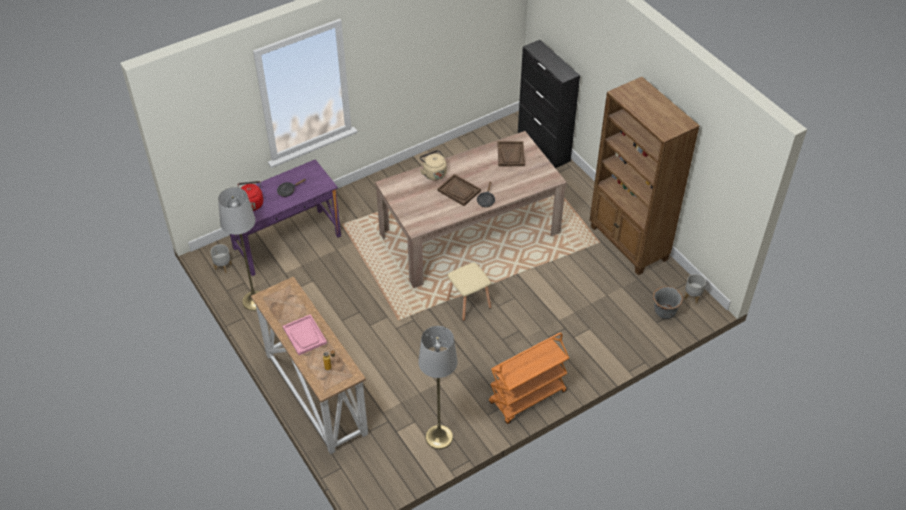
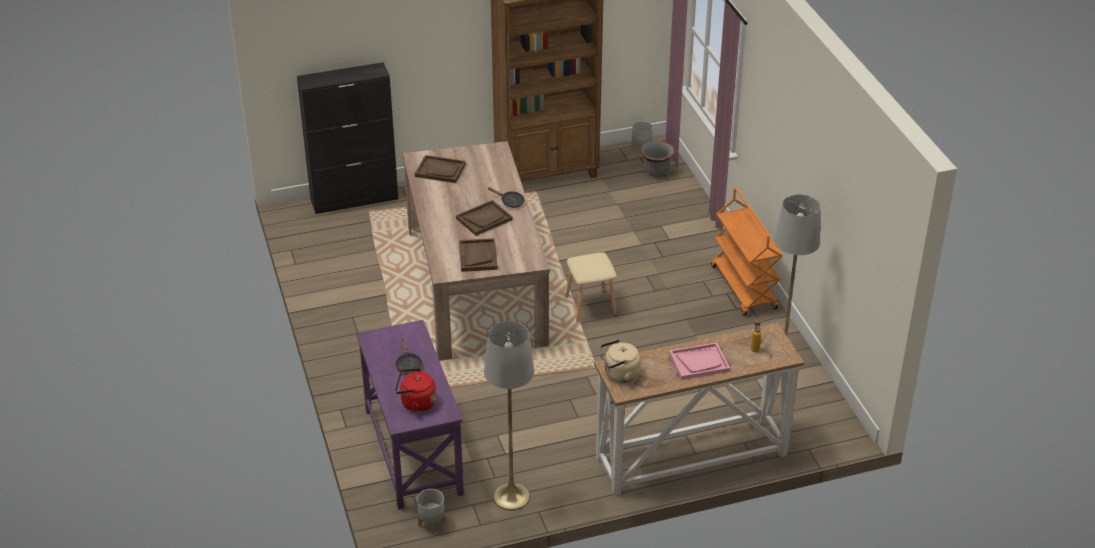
camera: 75 degrees left, 10 degrees down
(413, 197) = (478, 256): none -> brown tray
(433, 173) = (442, 233): beige kettle -> beige kettle (619, 375)

